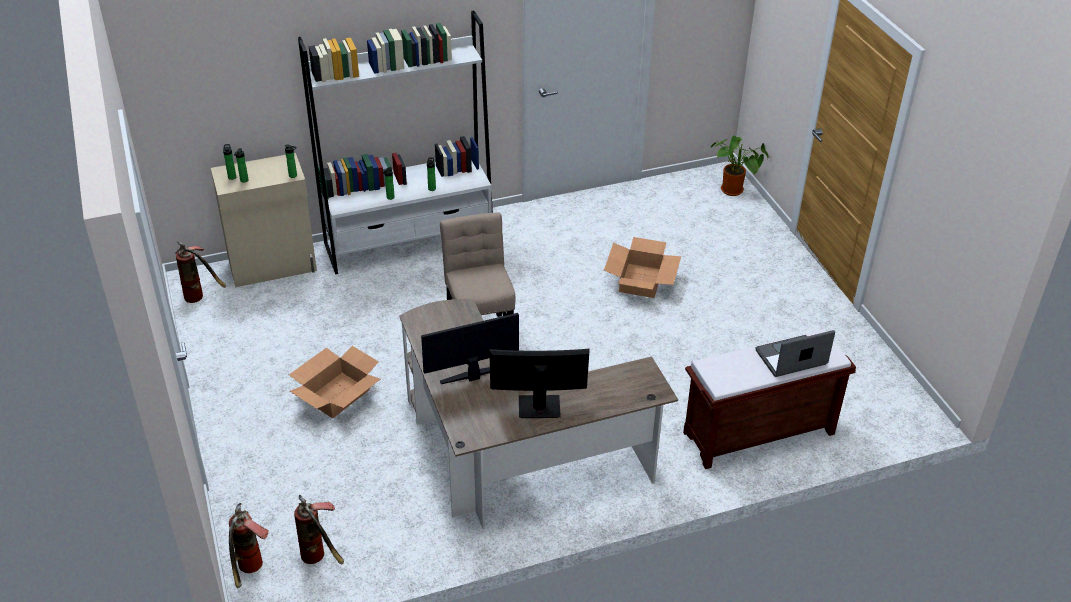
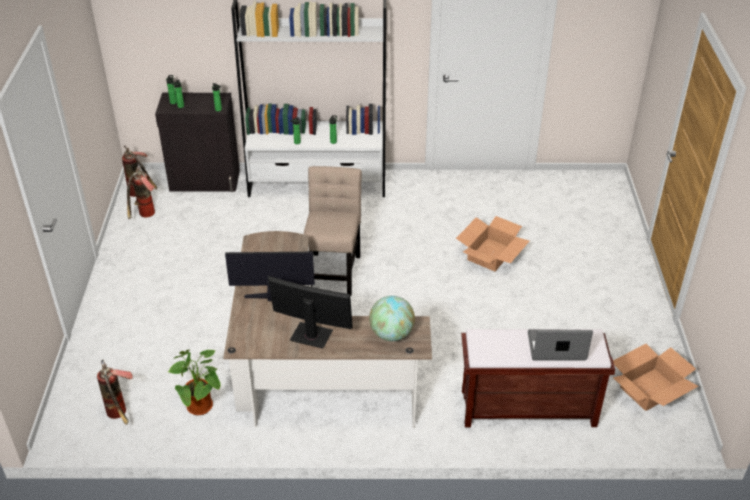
camera: 20 degrees right, 0 degrees up
(251, 571) = (65, 411): fire extinguisher -> fire extinguisher (145, 216)
(273, 266) = (205, 181): beige cabinet -> black cabinet
(337, 395) = (199, 291): cardboard box -> cardboard box (650, 389)
(623, 384) = (391, 334): none -> globe
(734, 191) = (612, 196): potted plant -> potted plant (202, 408)

